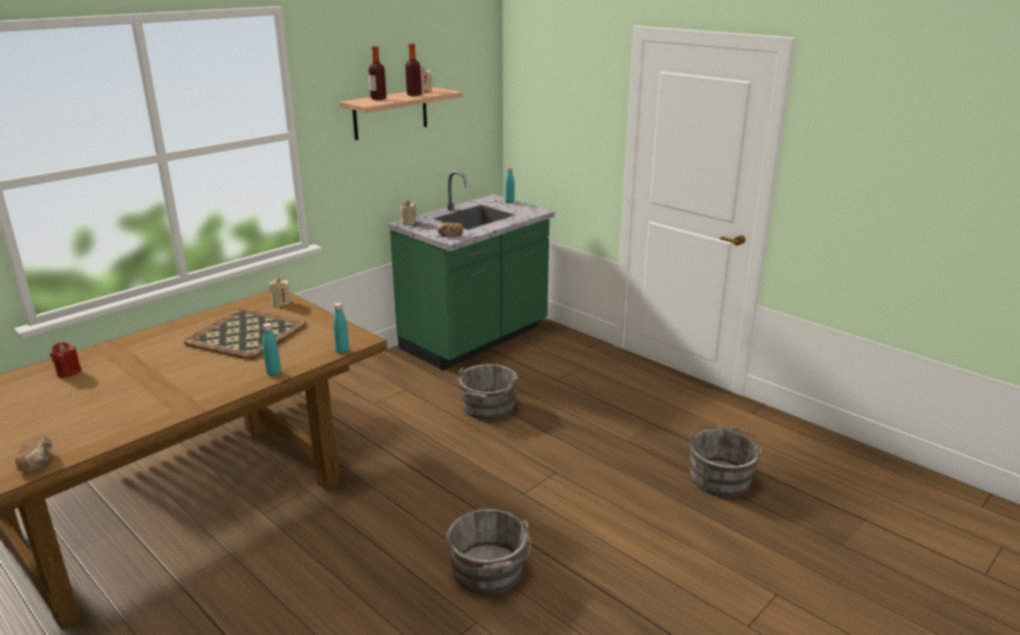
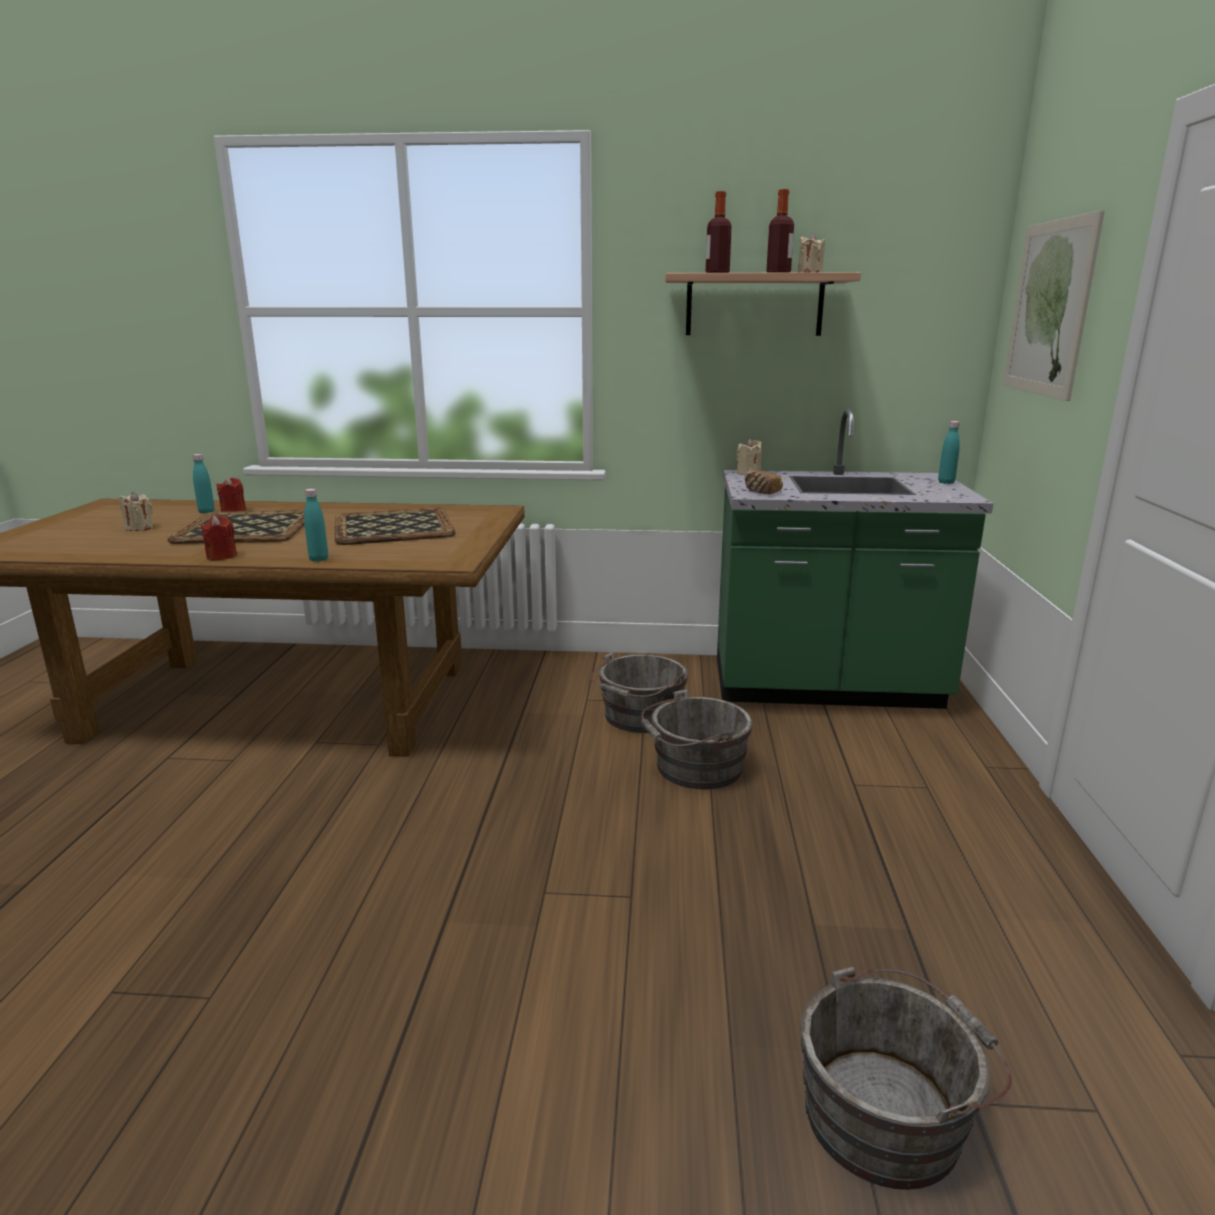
camera: 50 degrees right, 5 degrees down
(38, 462) = (51, 552): bread -> none
(138, 378) = (246, 528): none -> tray
(199, 401) = (222, 556): none -> red candle
(281, 303) = (487, 515): beige candle -> beige candle (139, 528)
(342, 350) = (414, 564): turquoise bottle -> turquoise bottle (206, 512)
(489, 572) = (330, 953): grey bucket -> grey bucket (639, 717)
(555, 105) = (1049, 308): none -> picture

